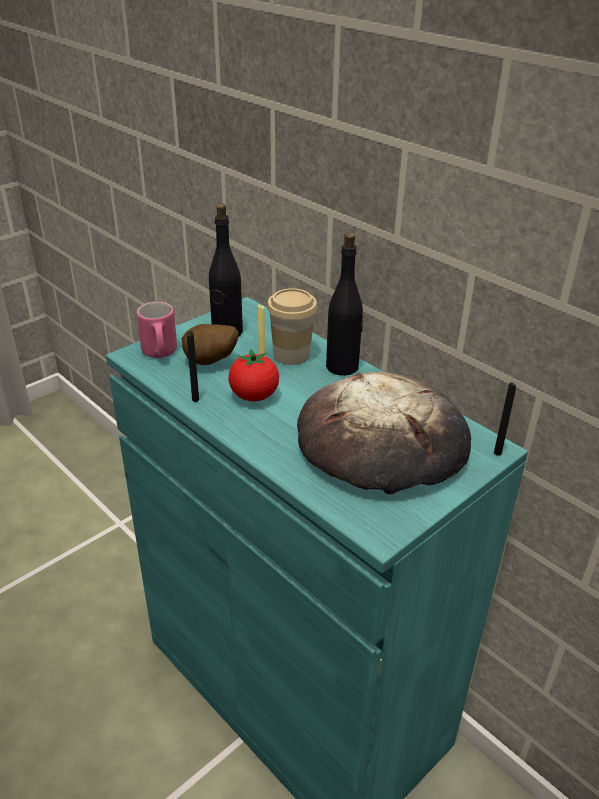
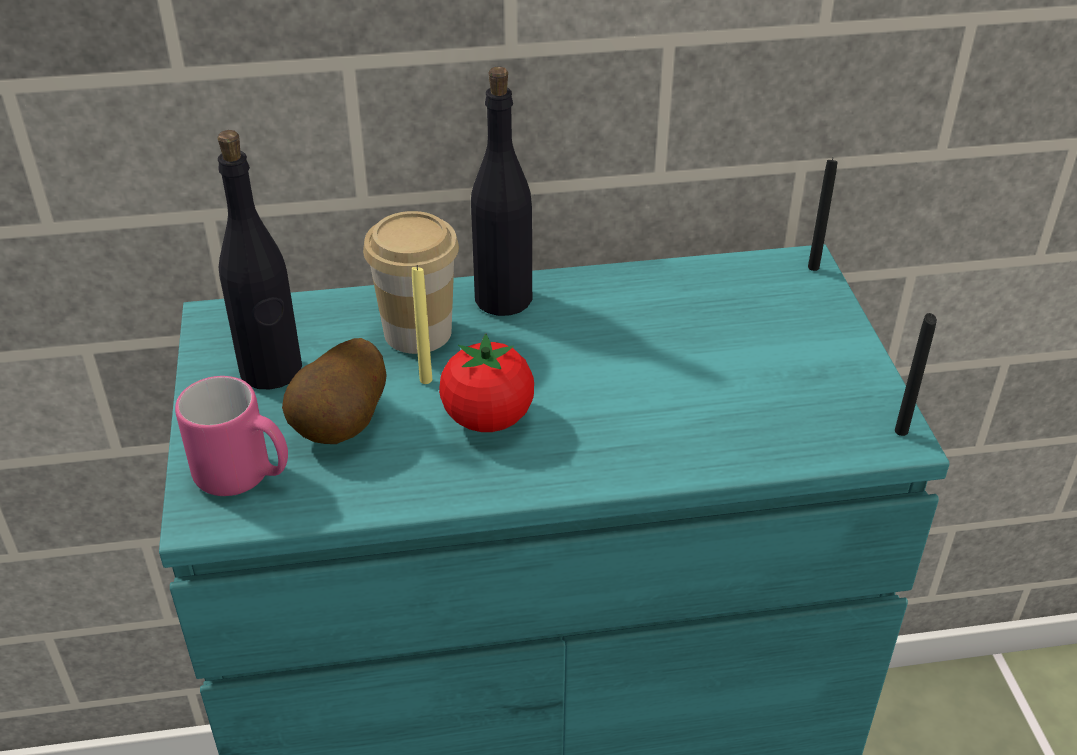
camera: 55 degrees left, 5 degrees up
(195, 400) = (432, 488): black candle -> black candle (901, 431)
(382, 442) = (714, 347): bread -> none

